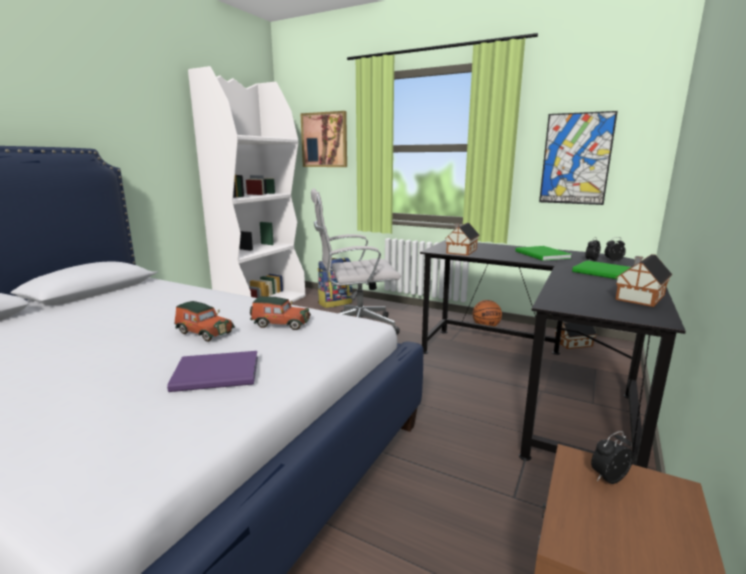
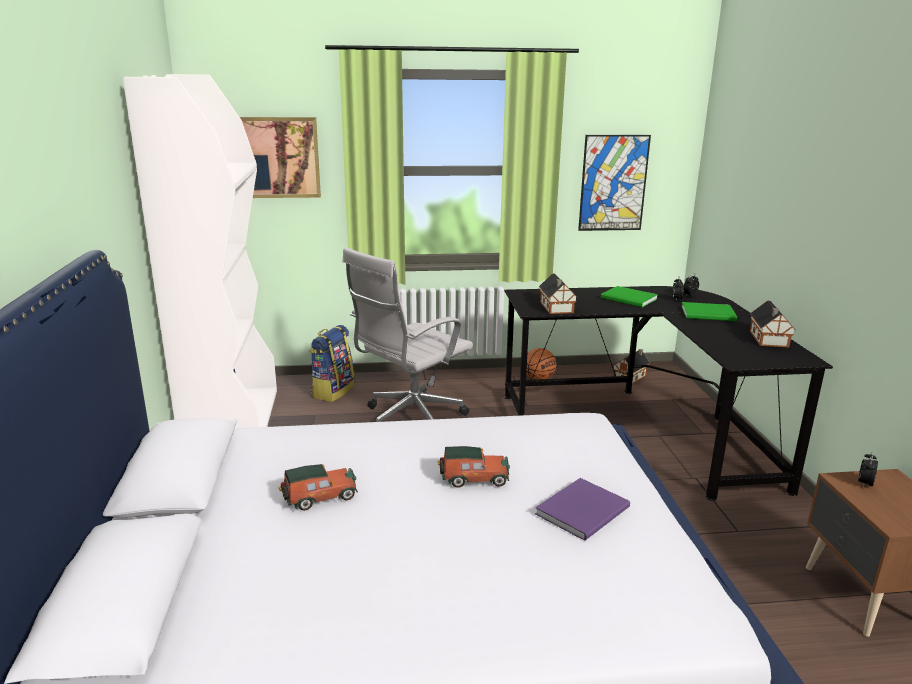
camera: 35 degrees left, 5 degrees up
(280, 324) = (520, 444): toy car -> toy car (319, 497)

